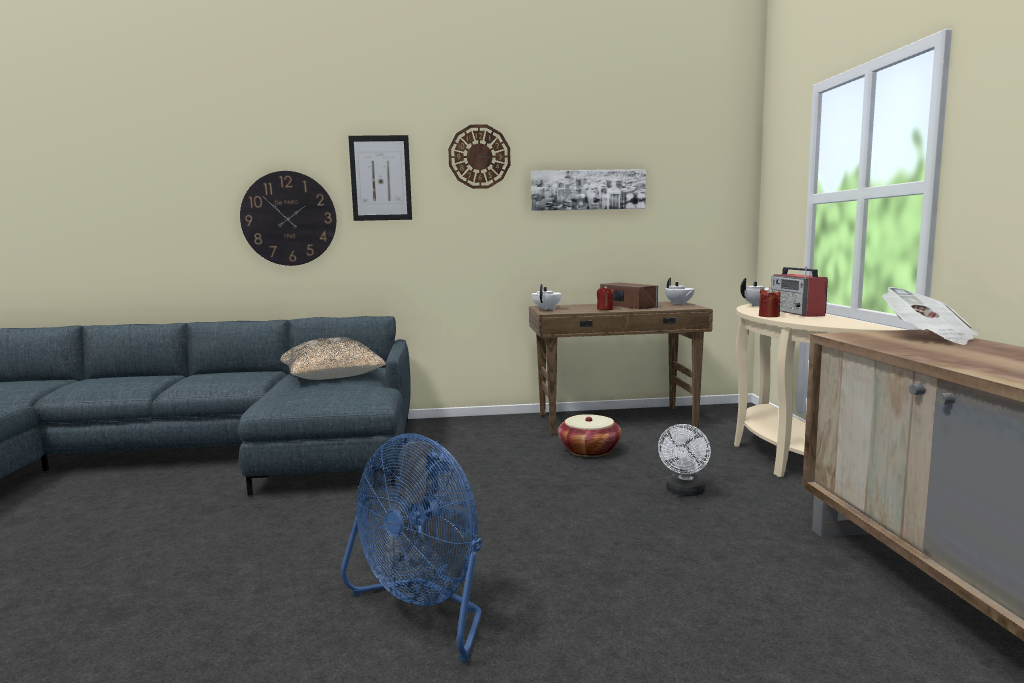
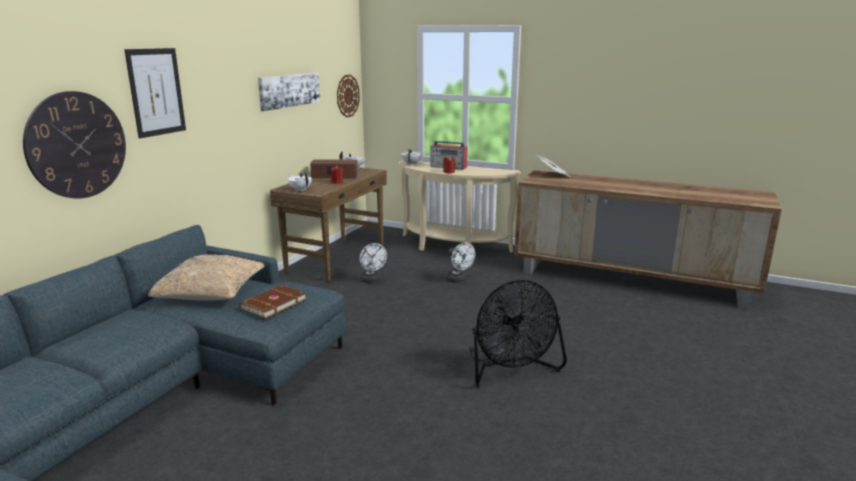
camera: 60 degrees left, 10 degrees up
(315, 393) = (272, 304): none -> brown book
(427, 606) = (507, 369): blue fan -> black fan
(479, 157) = (225, 67): wall clock -> wall clock (347, 96)
(589, 450) = (371, 280): basket -> white fan

